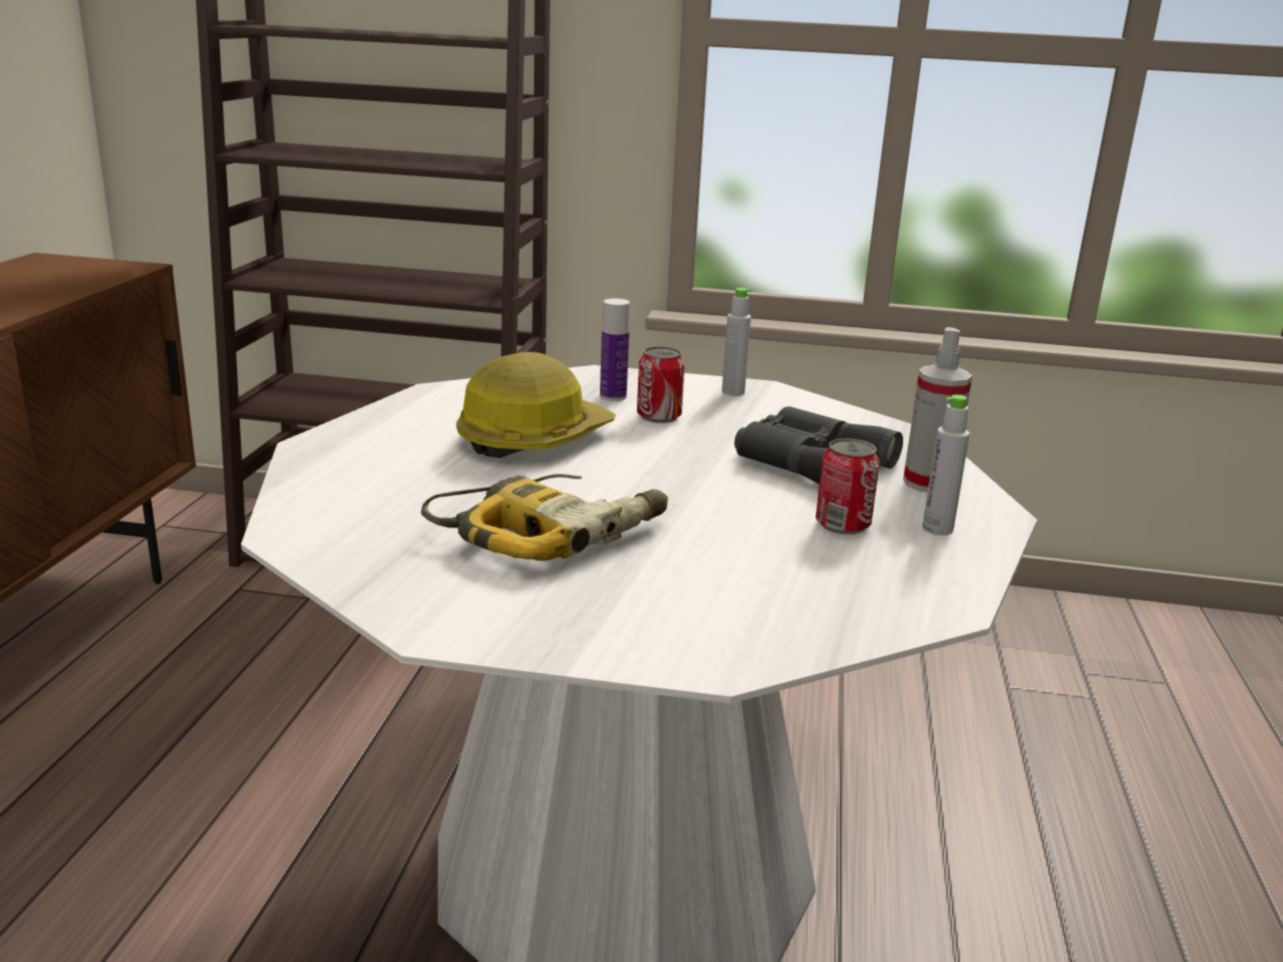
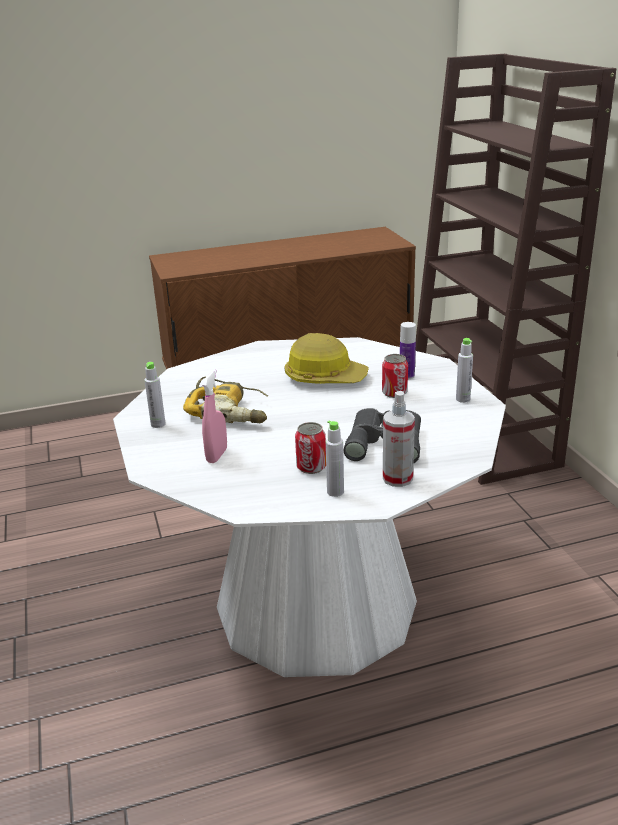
camera: 65 degrees right, 5 degrees up
(511, 610) = (158, 424): none -> grey bottle
(722, 585) = (217, 455): none -> pink spray bottle

